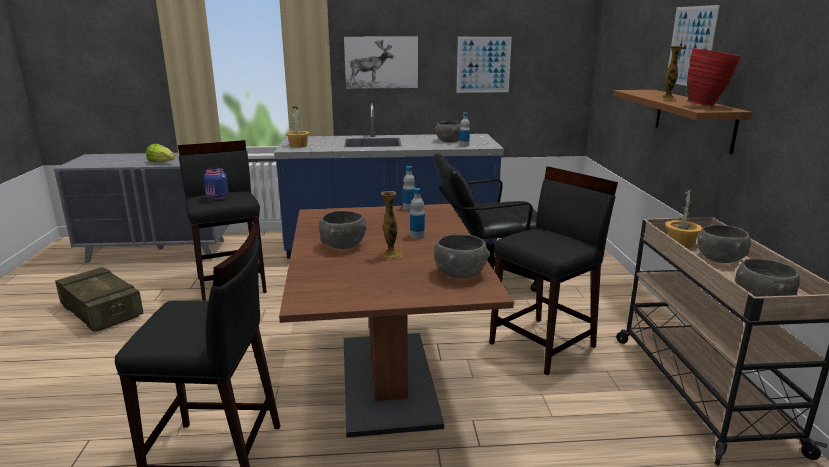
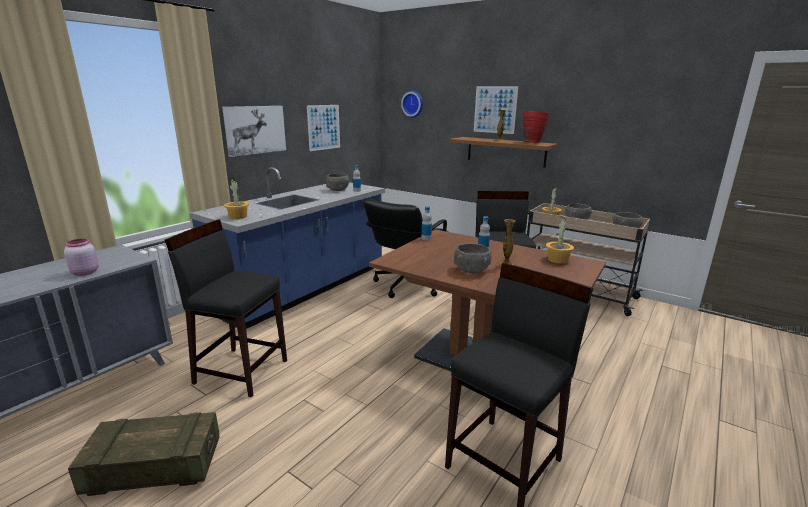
camera: 50 degrees left, 0 degrees up
(161, 163) = (84, 272): lettuce -> pink jar
(217, 198) = (235, 284): blue jar -> none
(460, 273) = (557, 260): grey bowl -> potted plant
(621, 37) = (413, 104): none -> wall clock

